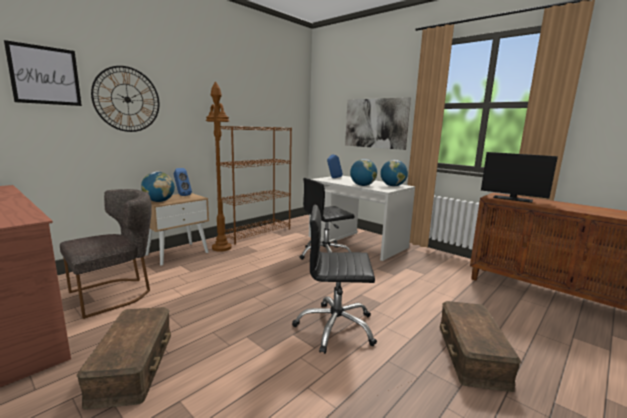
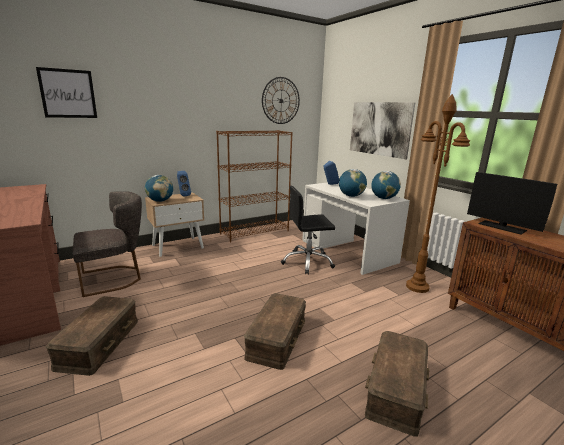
camera: 15 degrees right, 5 degrees up
(127, 99) = (136, 110): wall clock -> wall clock (281, 100)
(222, 248) = (217, 245): brown floor lamp -> brown floor lamp (417, 287)
(335, 328) = (276, 338): black office chair -> brown storage box

